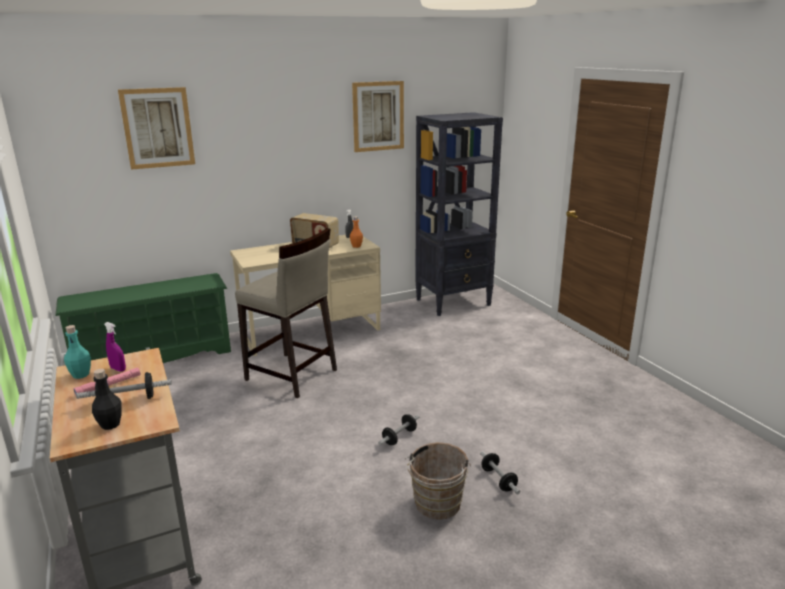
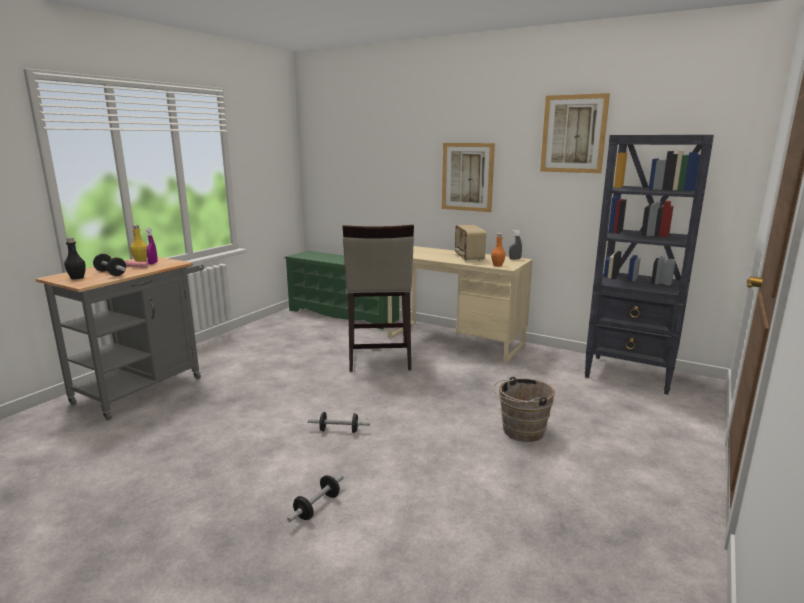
camera: 55 degrees right, 5 degrees down
(81, 375) = (140, 260): turquoise bottle -> yellow bottle
(158, 128) = (376, 133): picture -> picture (467, 177)
(436, 506) = (248, 483): brown bucket -> brown bucket (520, 431)

